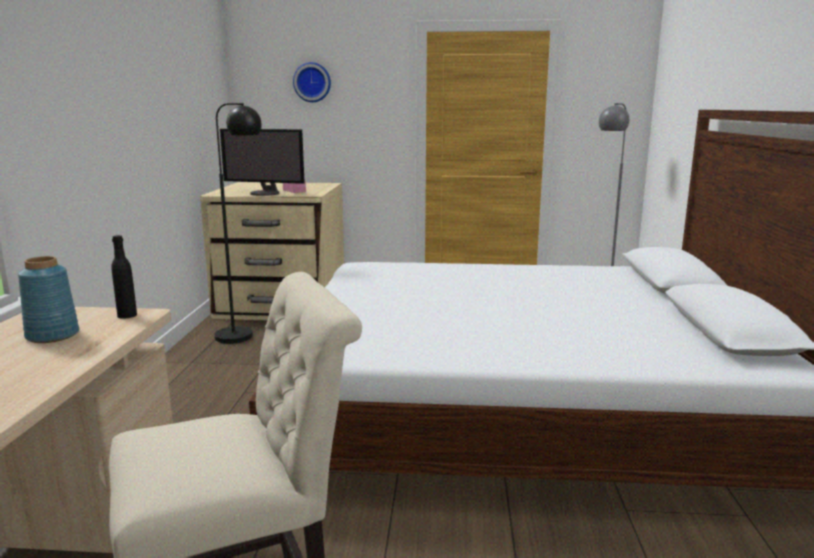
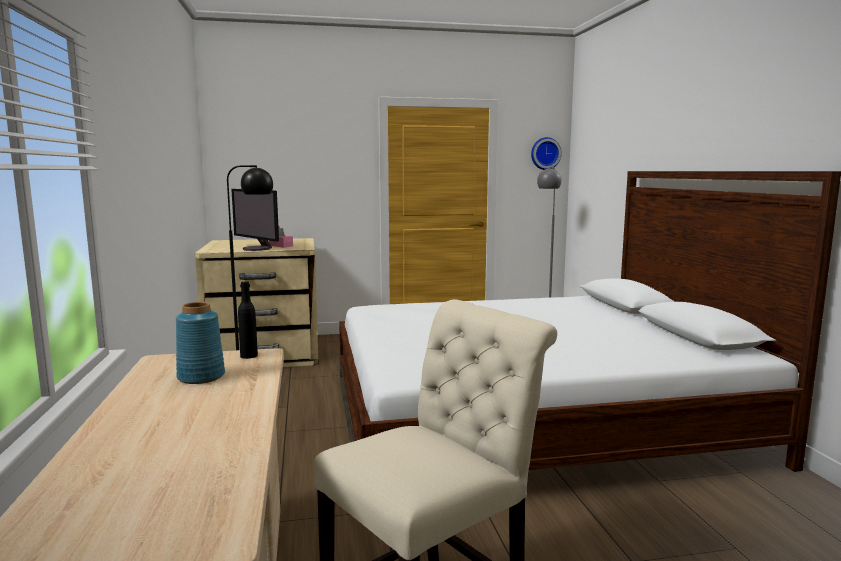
camera: 15 degrees left, 5 degrees down
(265, 193) = (257, 249): monitor -> monitor turned 45 degrees clockwise
(312, 82) = (285, 148): wall clock -> wall clock (545, 153)

